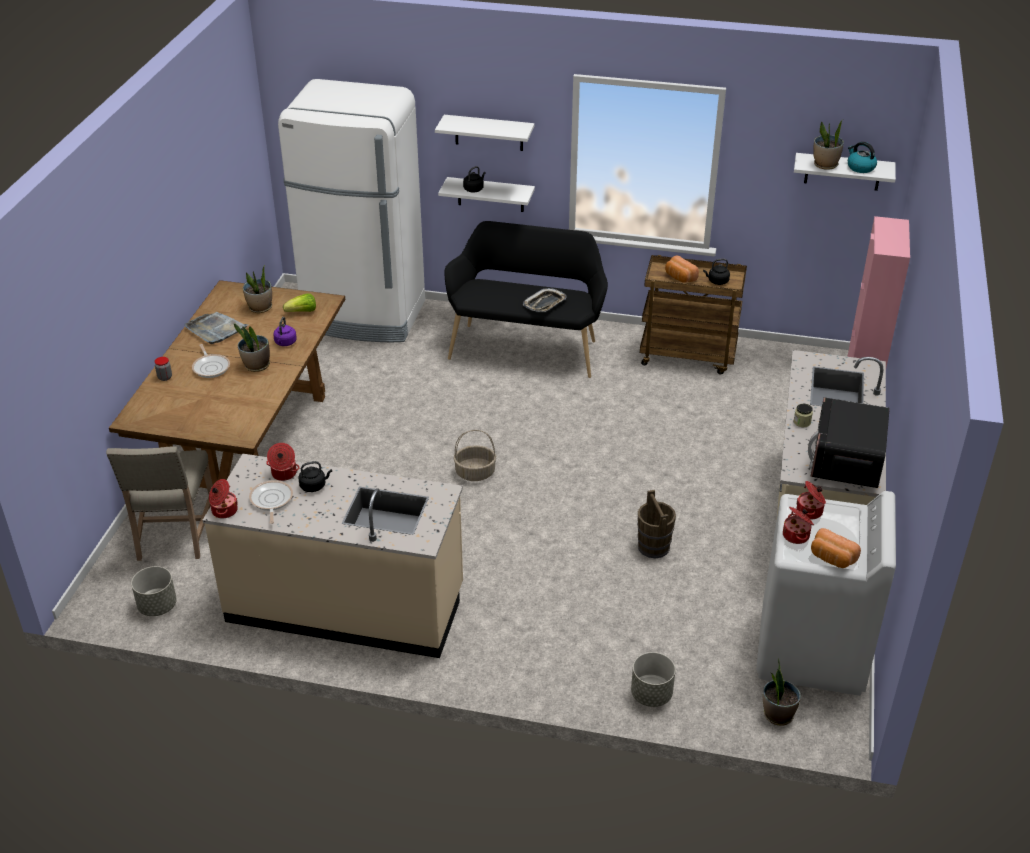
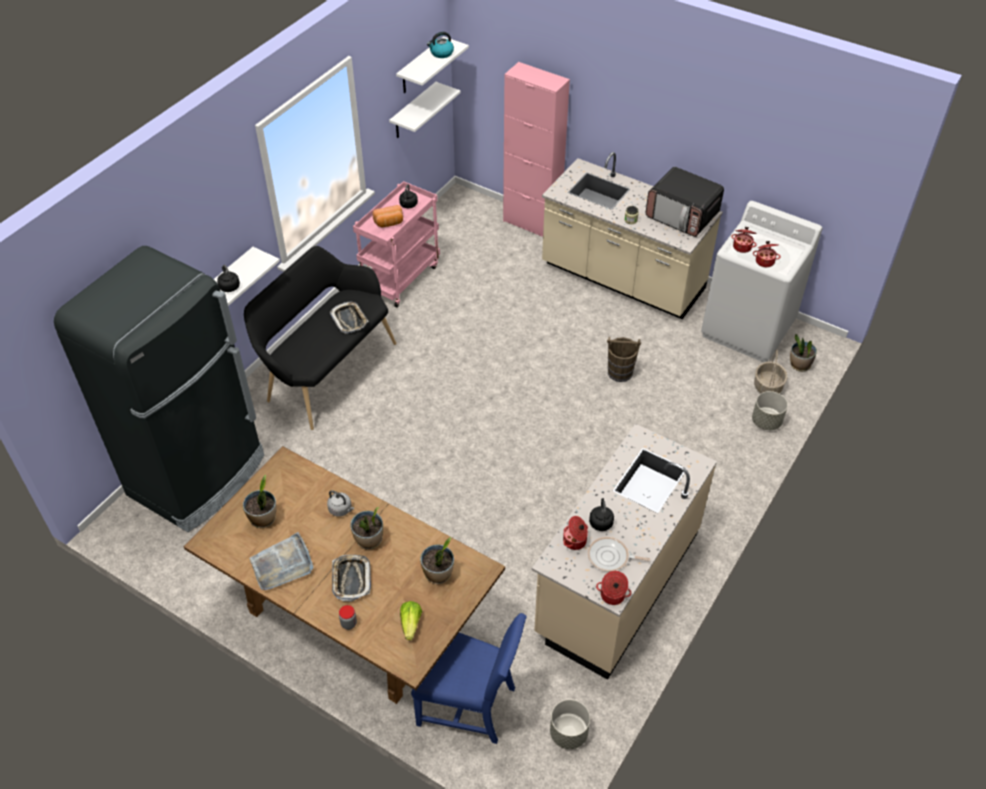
camera: 70 degrees left, 10 degrees up
(174, 534) = (470, 704): beige chair -> blue chair
(211, 367) = (351, 579): frying pan -> tray
(285, 343) = (341, 509): purple kettle -> grey kettle
(302, 312) = (292, 485): lettuce -> lettuce (411, 624)
(364, 316) = (198, 476): white fridge -> black fridge
(475, 473) = (485, 454): basket -> basket (768, 386)
(489, 133) = (210, 230): white shelf -> white shelf (413, 111)
(688, 356) = (401, 277): brown cart -> pink cart
(825, 165) = (426, 67): potted plant -> potted plant (438, 574)
(831, 558) = (791, 254): bread -> none

